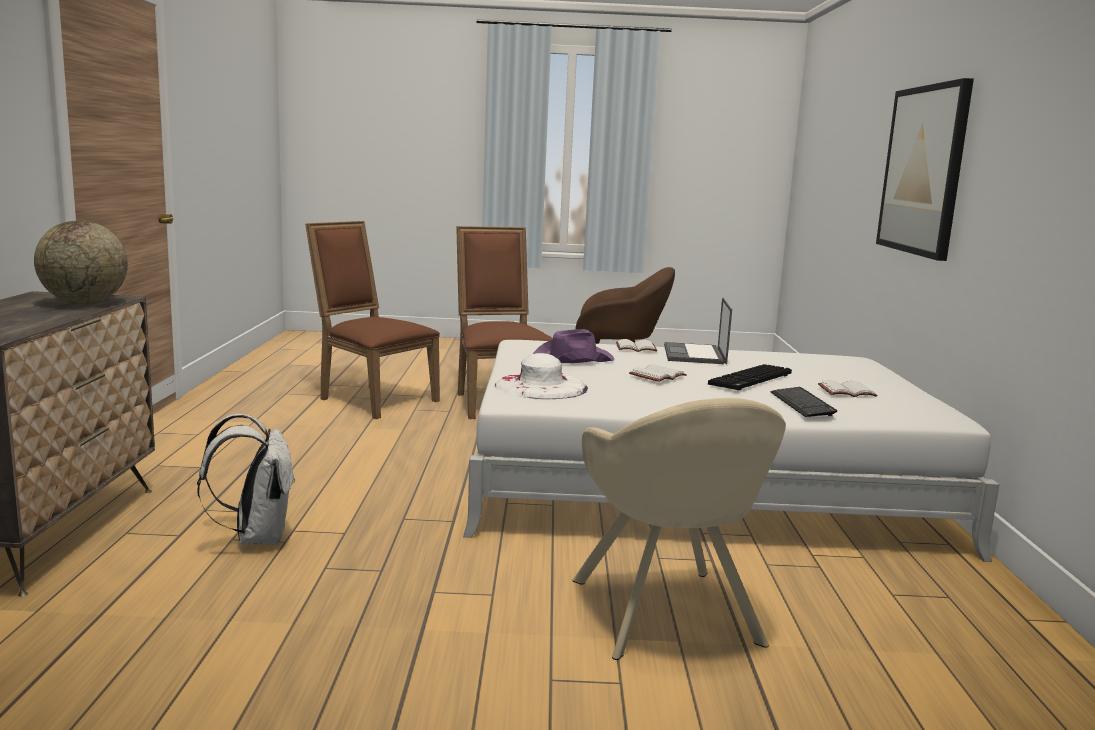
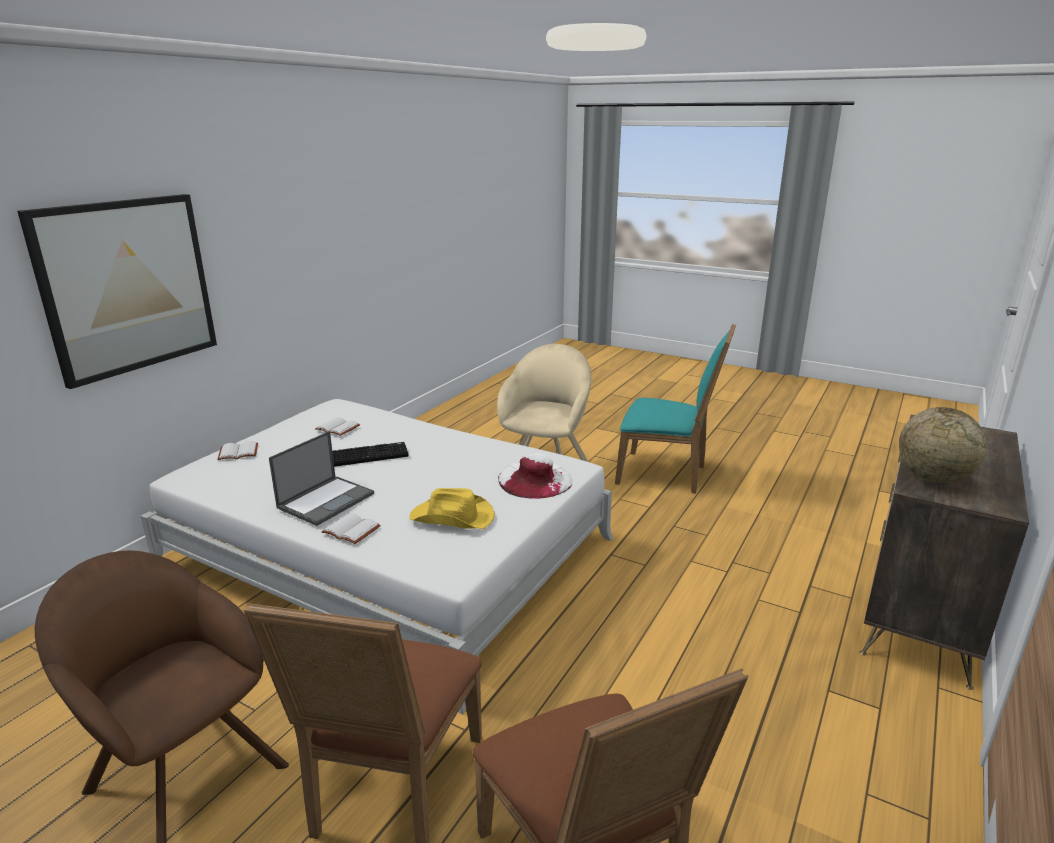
camera: 150 degrees left, 10 degrees up
(256, 537) = (753, 570): white backpack -> none
(431, 671) = (667, 474): none -> turquoise chair
(572, 358) = (453, 517): purple hat -> yellow hat
(658, 376) = (427, 472): white book -> white book (239, 452)
(802, 404) = (391, 426): keyboard -> none

